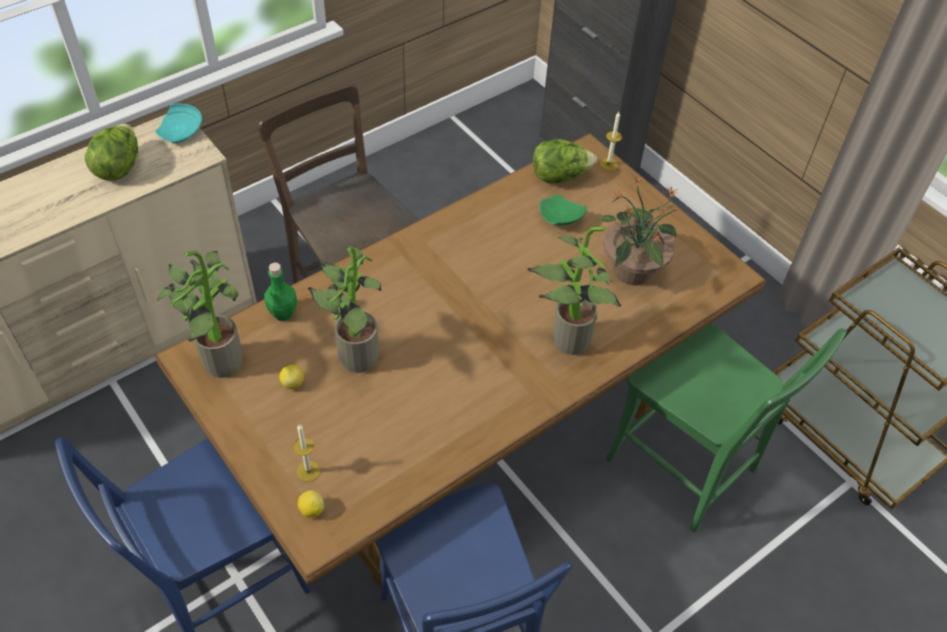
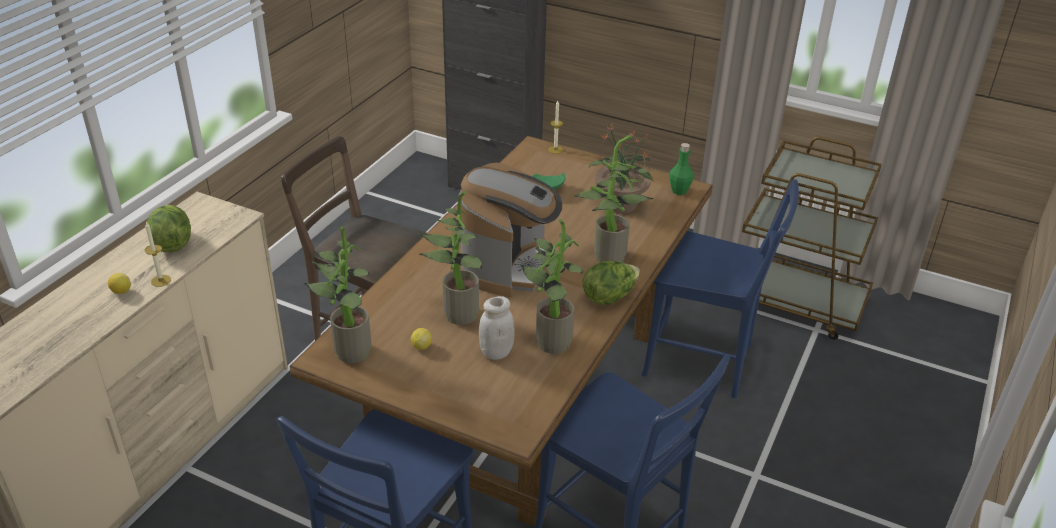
camera: 25 degrees left, 15 degrees down
(181, 132) = (210, 206): turquoise plate -> none
(283, 313) = (378, 306): green bottle -> green bottle (679, 191)
(308, 471) = (478, 395): candle -> candle (161, 280)
(312, 510) = (500, 417): lemon -> lemon (121, 291)
(362, 423) = (496, 352): none -> white jar
(427, 430) = (549, 340): none -> potted plant
(449, 312) = (508, 266): none -> coffee machine
(560, 176) = (526, 165): lettuce -> lettuce (609, 297)
(687, 470) = (704, 361): green chair -> blue chair

